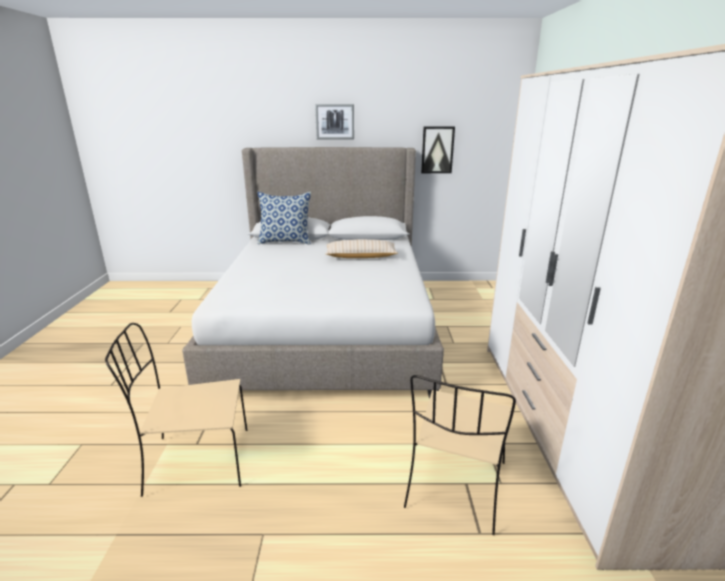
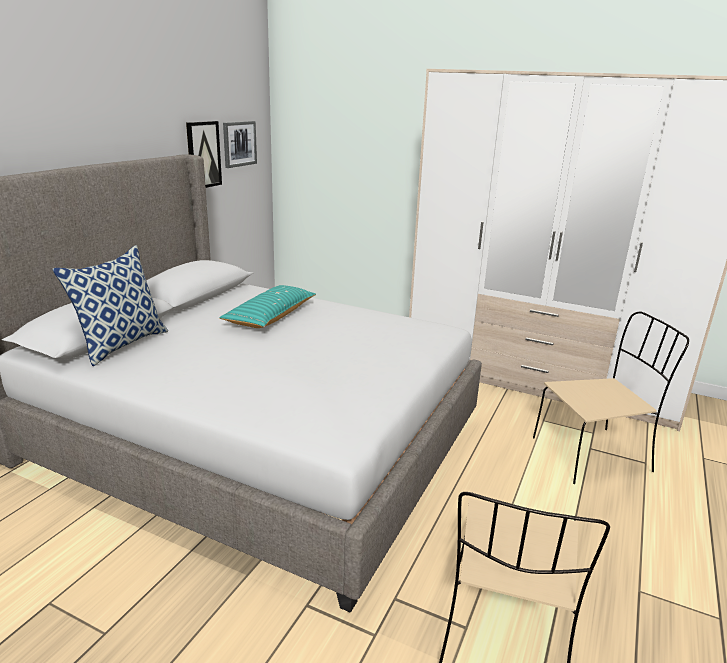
camera: 65 degrees left, 0 degrees up
(335, 121) = (76, 120): picture -> picture (239, 143)
(361, 256) = (270, 316): beige pillow -> turquoise pillow
(456, 486) = (593, 454): beige chair -> beige chair turned 60 degrees counterclockwise

